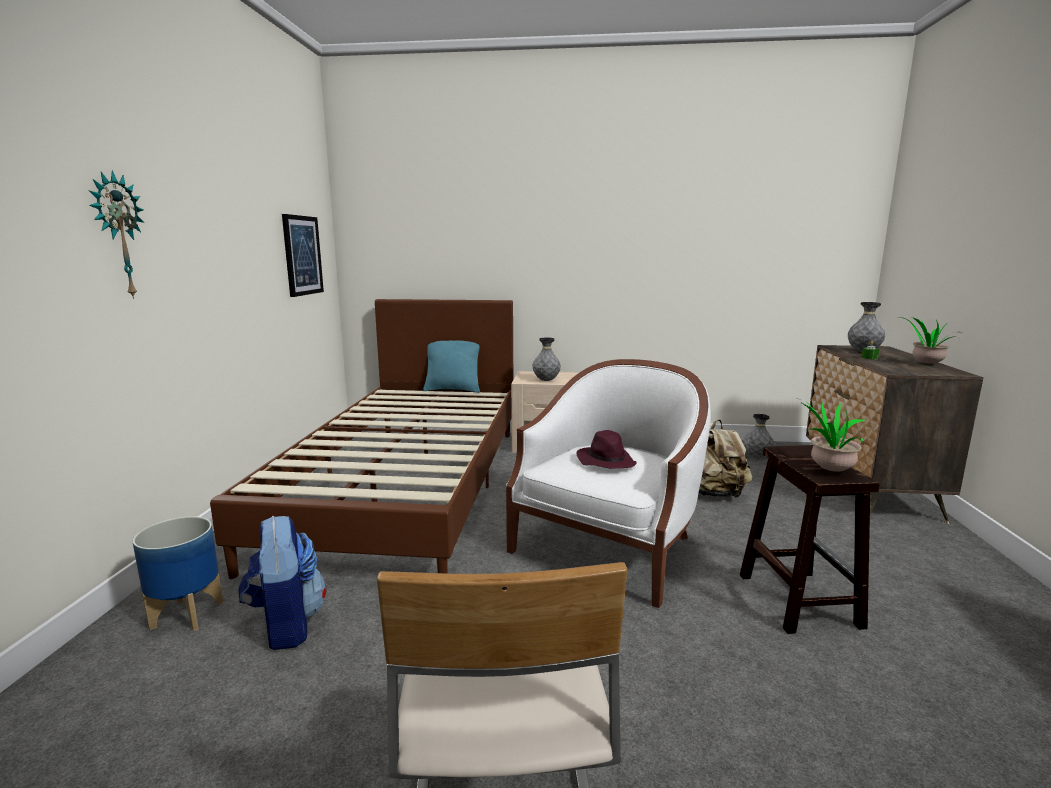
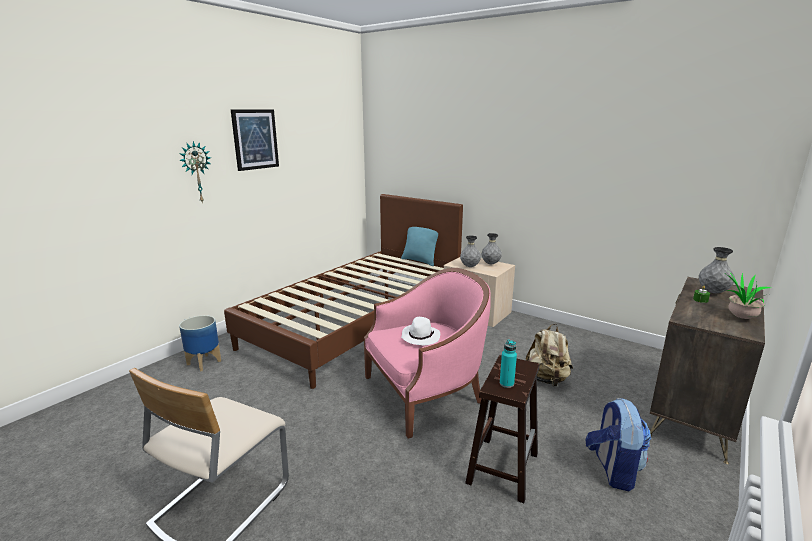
camera: 30 degrees right, 5 degrees up
(286, 625) = (233, 381): backpack -> backpack (613, 470)
(302, 255) = (331, 166): picture -> picture (255, 139)
(605, 462) = (420, 337): purple hat -> white hat
(610, 549) = (425, 394): white armchair -> pink armchair
(756, 456) = (626, 359): grey vase -> grey vase (490, 264)
(828, 470) = (506, 383): potted plant -> turquoise bottle

